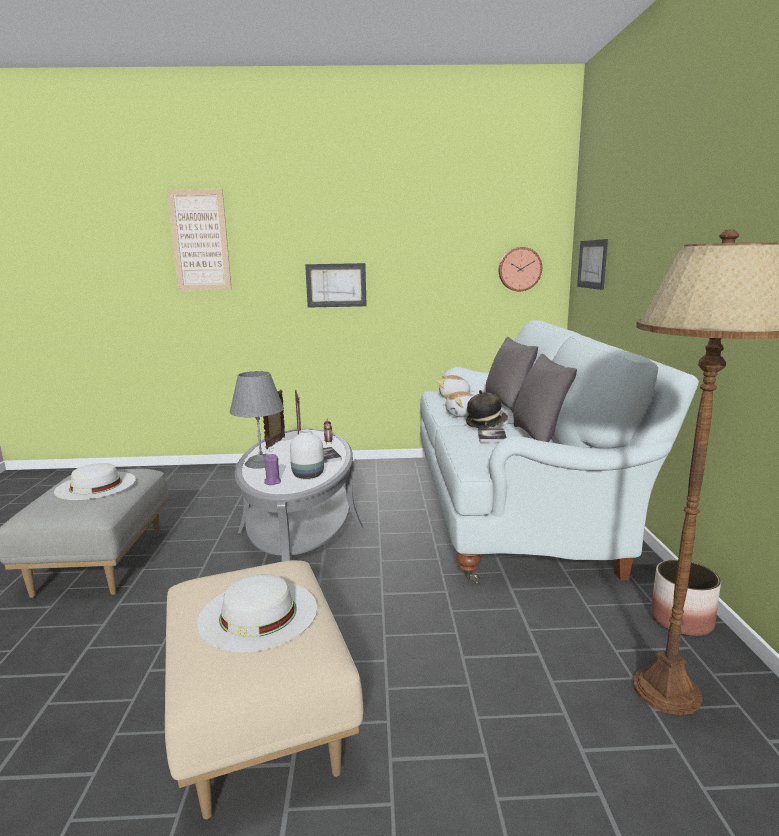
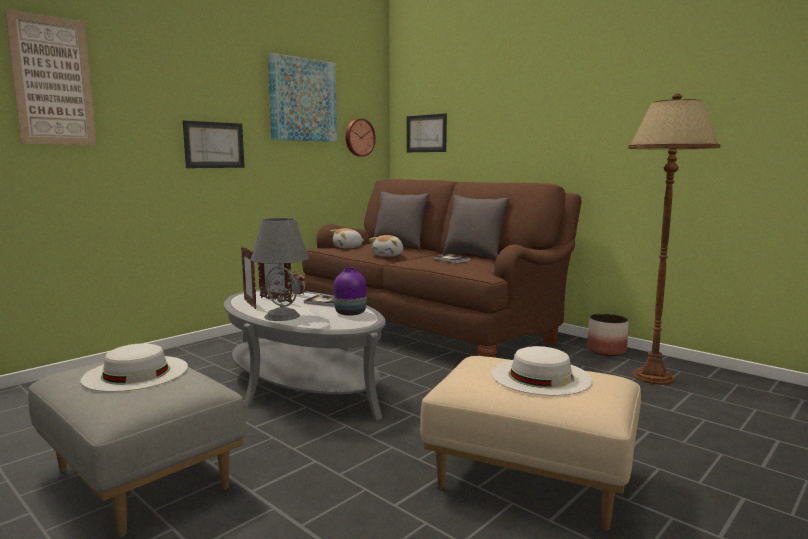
camera: 45 degrees left, 5 degrees down
(272, 482) = (334, 323): purple candle -> none
(307, 475) = (351, 313): white vase -> purple vase
(440, 232) = (302, 100): none -> picture
(486, 424) = (425, 255): hat -> none
(518, 508) = (432, 329): white sofa -> brown sofa

